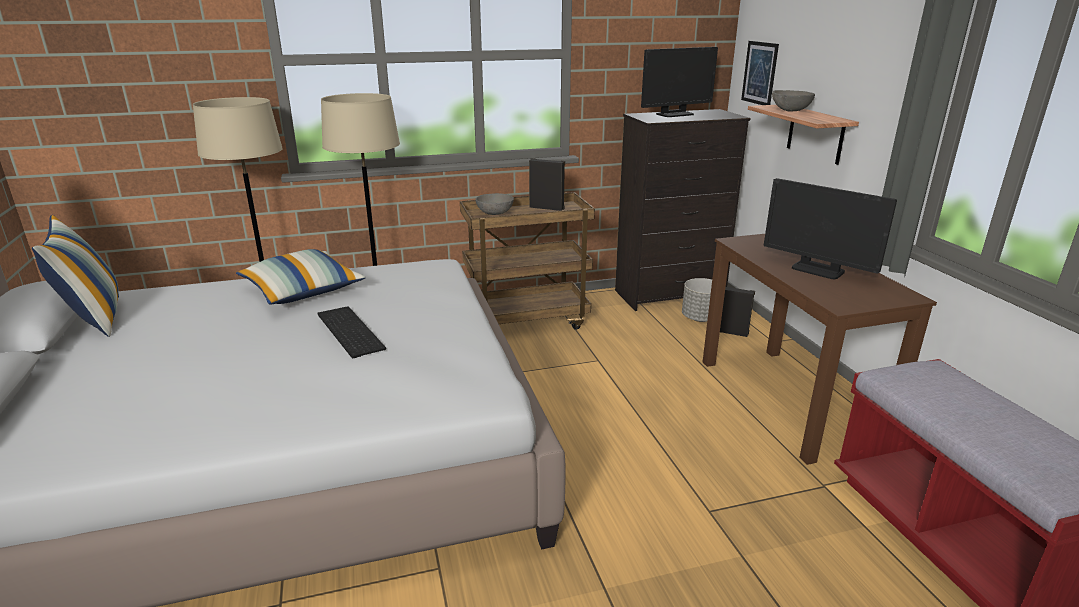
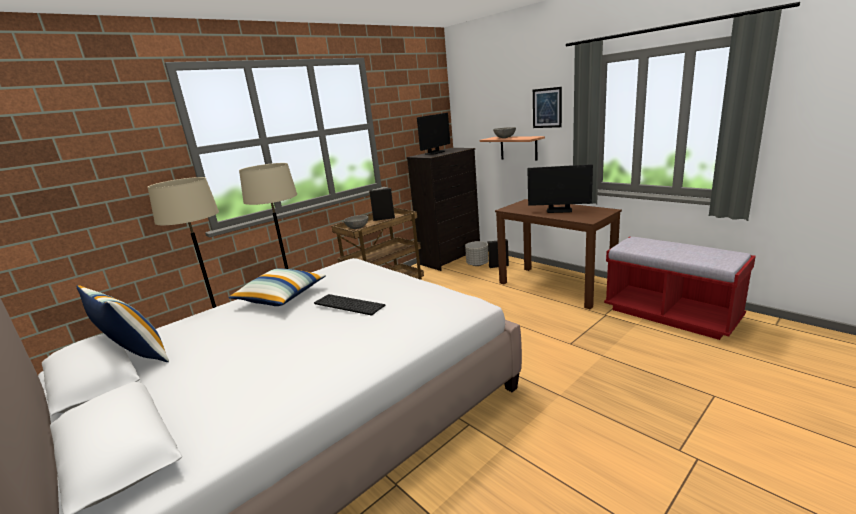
camera: 25 degrees left, 5 degrees down
(759, 73) = (472, 123): picture -> picture (547, 108)

